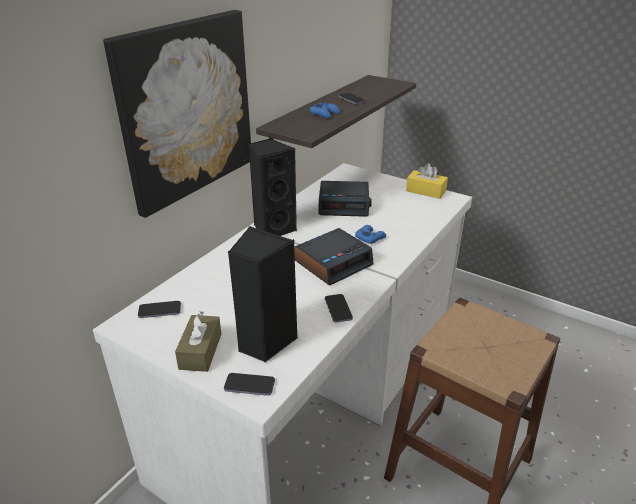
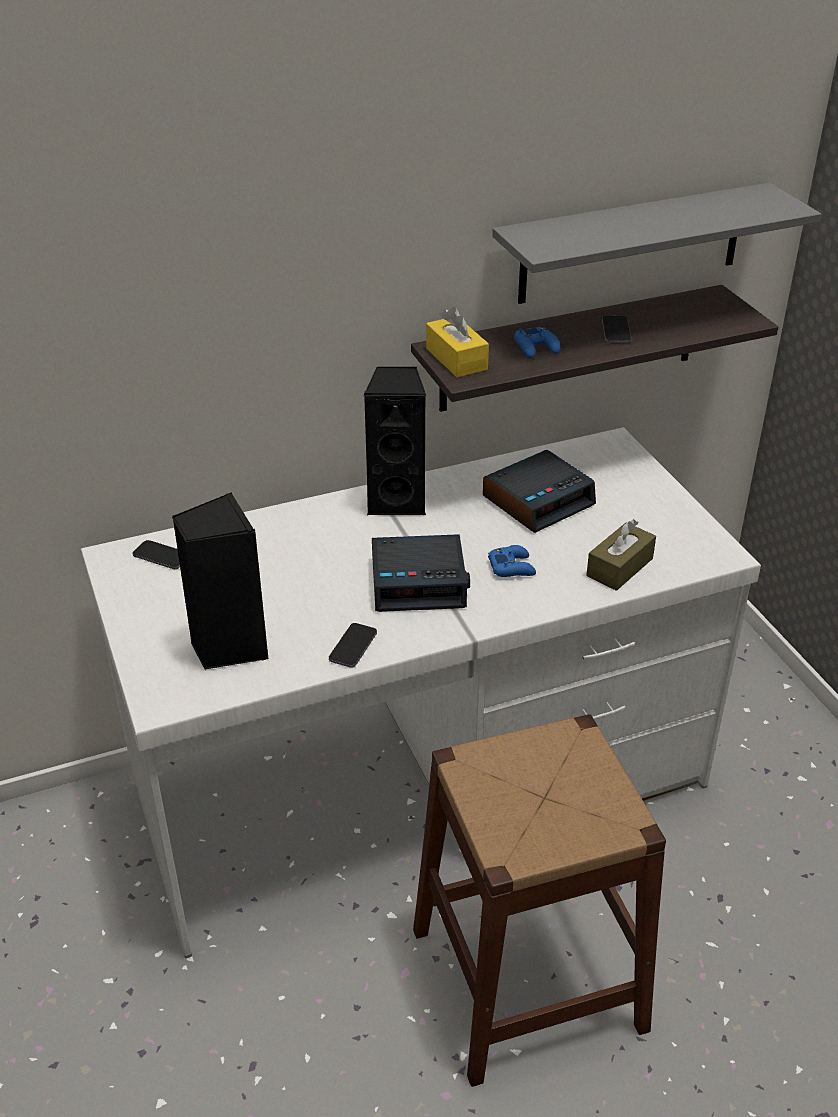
camera: 35 degrees right, 5 degrees up
(186, 110) = (272, 304): picture -> none
(200, 351) = (155, 624): brown tissue box -> brown tissue box (619, 567)
(249, 385) = (164, 686): phone -> none
(338, 53) = (631, 244): none -> grey shelf
(344, 204) = (538, 500): alarm clock -> alarm clock turned 75 degrees counterclockwise
(425, 191) = (694, 525): yellow tissue box -> yellow tissue box (456, 359)

